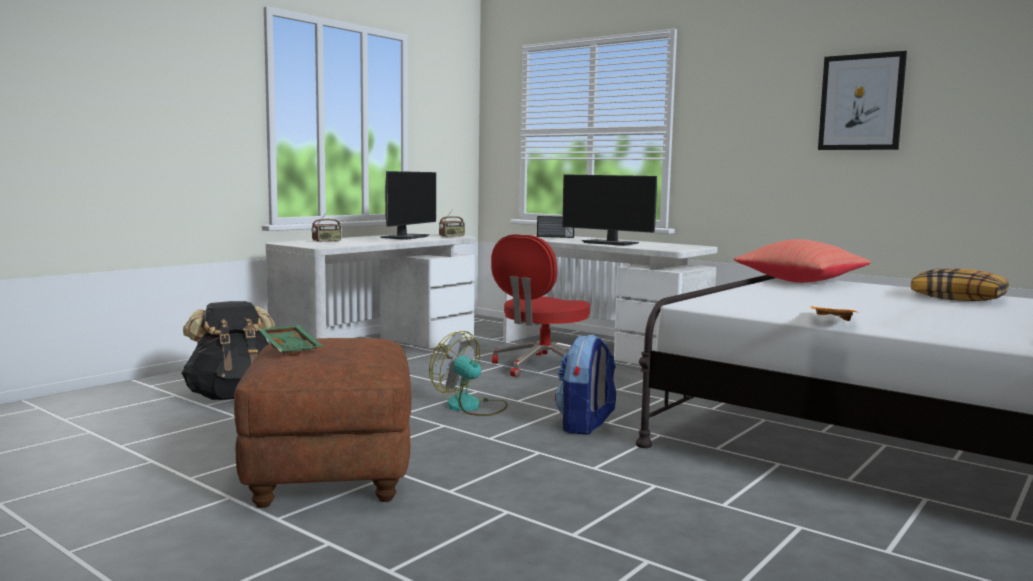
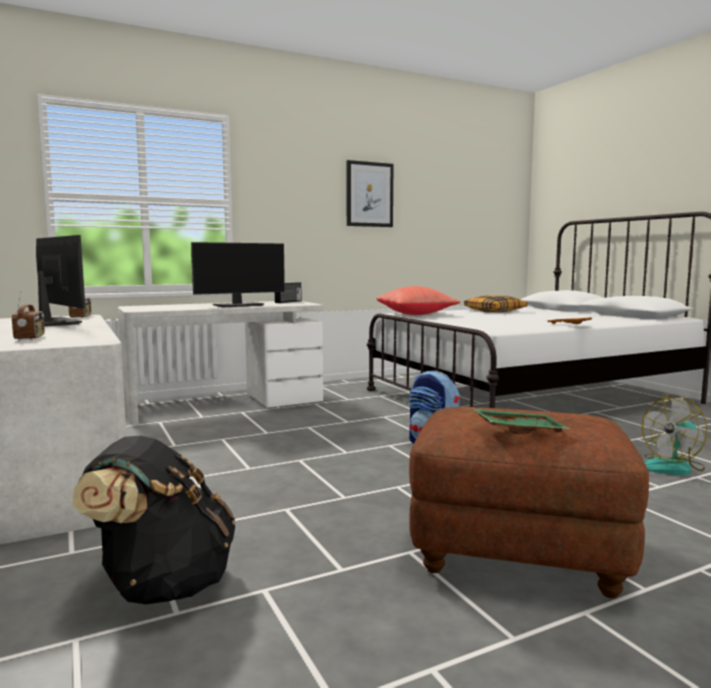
camera: 65 degrees left, 0 degrees up
(471, 407) = (349, 469): fan -> fan (673, 467)
(541, 367) = (250, 429): red office chair -> none
(555, 237) = (156, 307): radio -> radio (289, 302)

